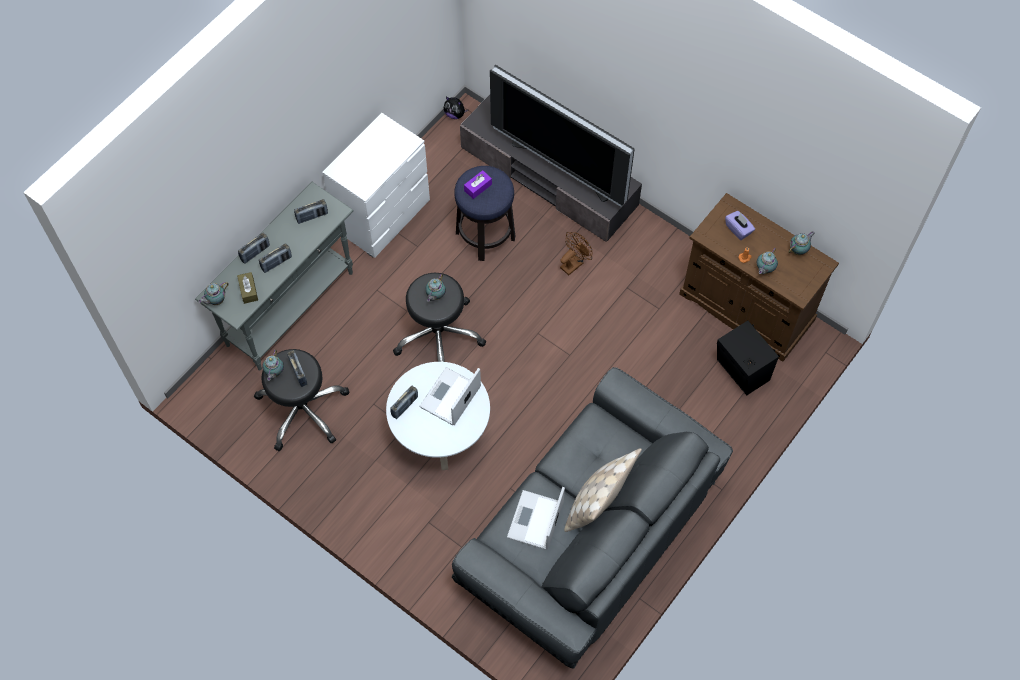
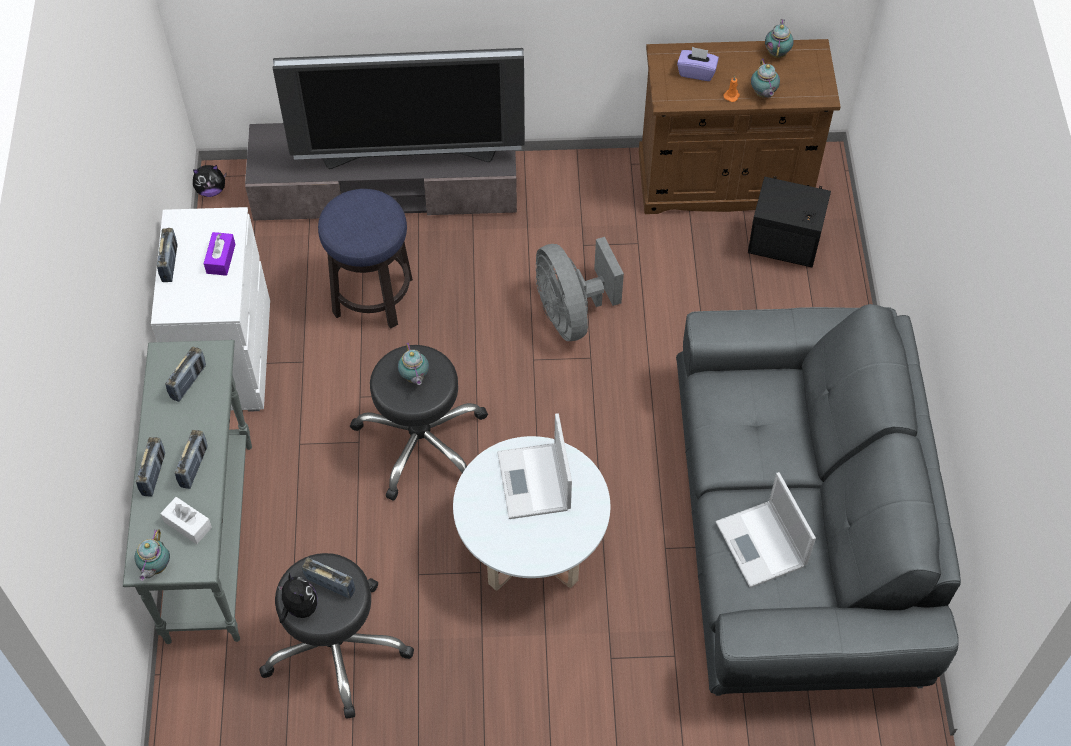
camera: 40 degrees left, 5 degrees down
(248, 290) = (188, 524): brown tissue box -> white tissue box
(274, 372) = (299, 607): teapot -> plush toy
(405, 406) = (491, 531): radio -> radio (170, 263)
(478, 187) = (354, 223): purple tissue box -> purple tissue box (221, 258)
(574, 263) = (501, 258): brown fan -> none
(582, 322) = (571, 313): none -> grey fan
(598, 503) = (807, 473): beige pillow -> none

